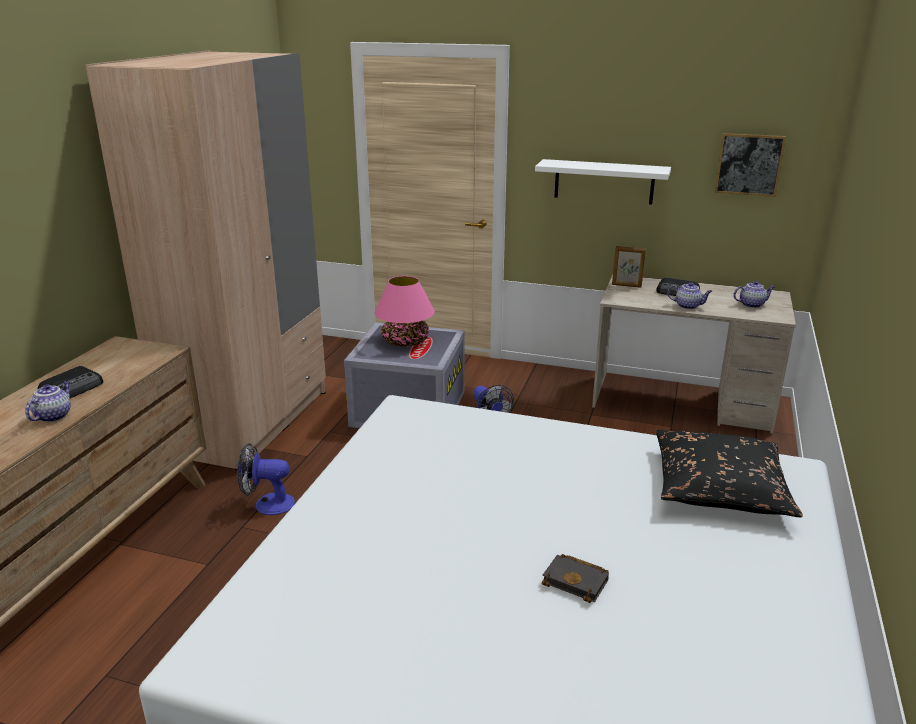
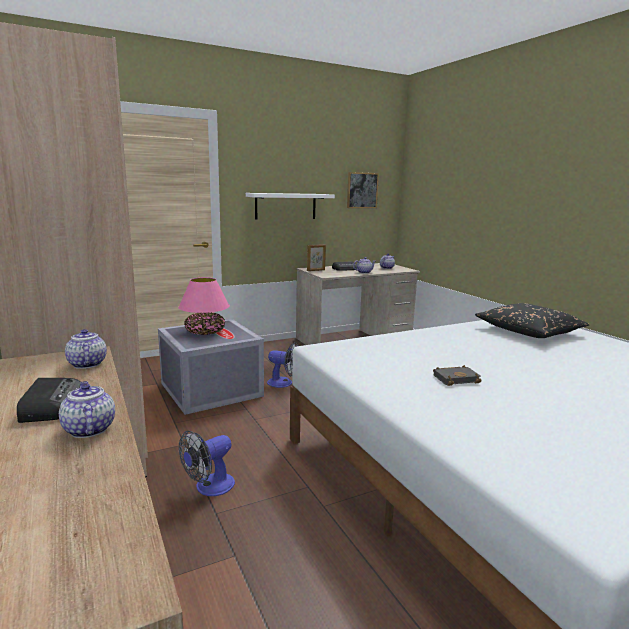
camera: 45 degrees left, 10 degrees down
(146, 360) = (86, 364): none -> teapot
(577, 581) = (589, 382): black book -> black book (456, 378)

